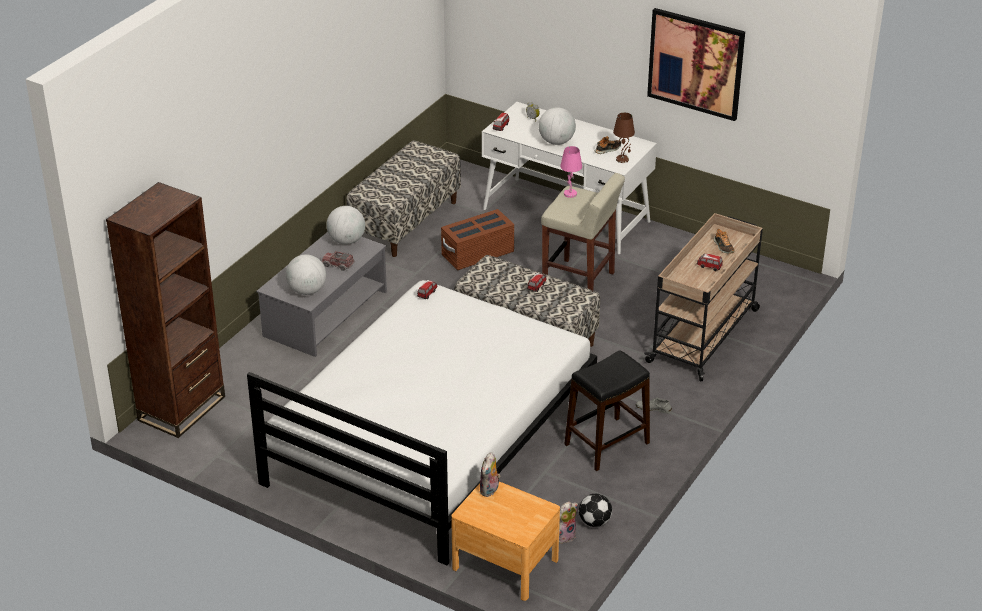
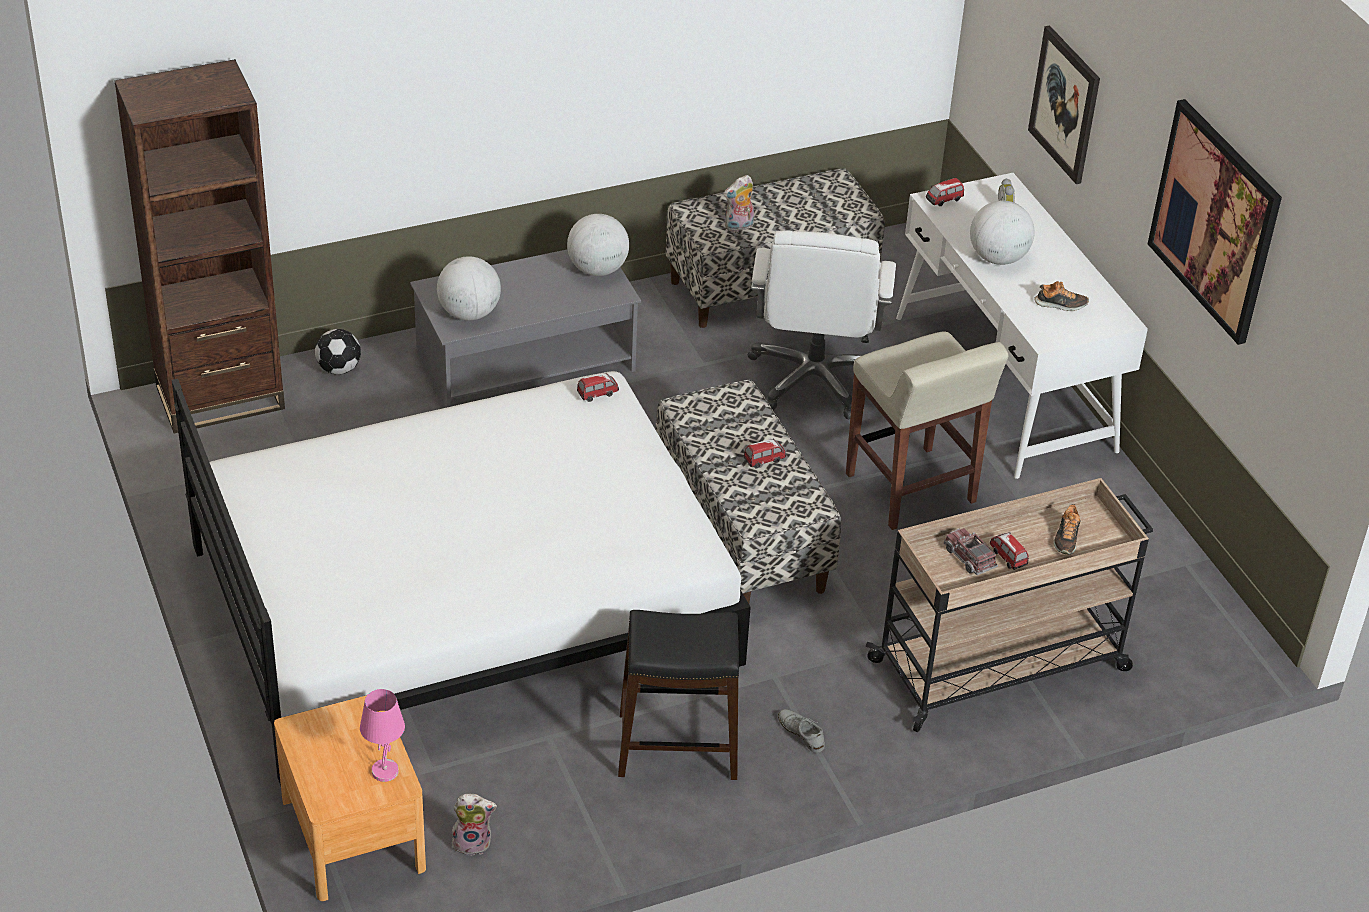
camera: 35 degrees right, 5 degrees up
(338, 265) = (548, 297): toy truck -> toy truck (969, 558)
(477, 254) = (814, 378): brown storage box -> white office chair
(490, 490) = (361, 715): plush toy -> plush toy (739, 227)
(553, 46) = (1065, 104): none -> picture
(570, 193) = (932, 344): pink table lamp -> pink table lamp (385, 770)
(594, 522) = (532, 847): football -> football (339, 368)
(622, 159) = (1064, 329): brown table lamp -> none

